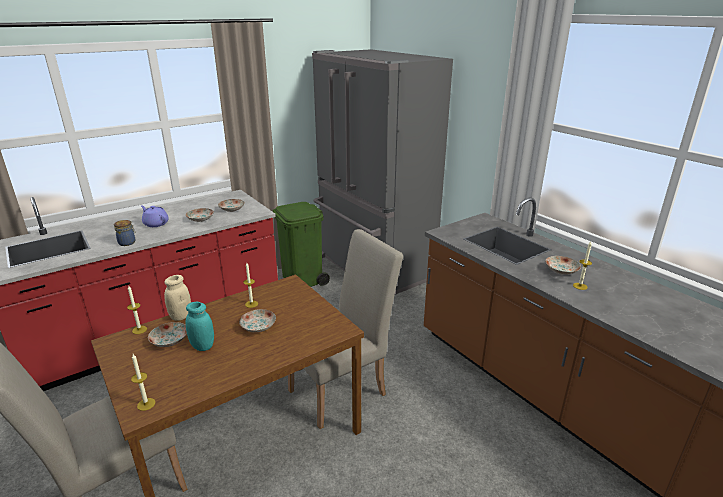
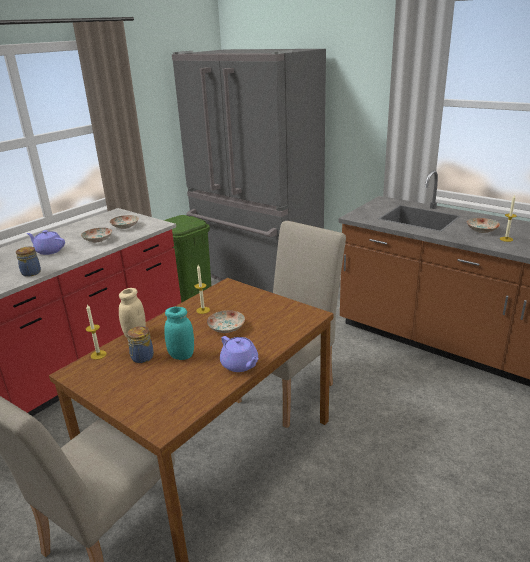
camera: 15 degrees left, 0 degrees up
(146, 404) = (163, 417): candle -> none
(169, 341) = (141, 358): plate -> jar
(243, 367) = (240, 365): none -> purple teapot

